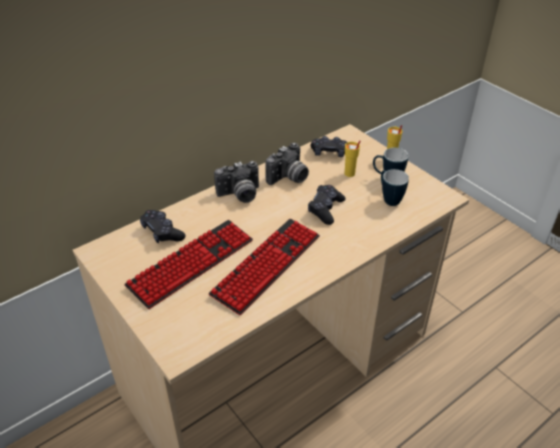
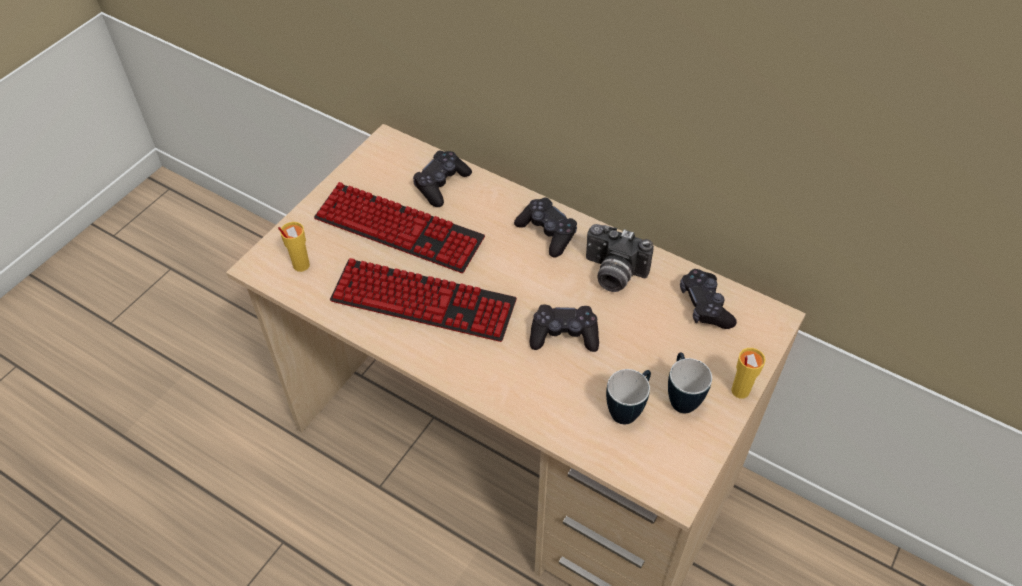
camera: 70 degrees right, 10 degrees up
(240, 195) = (547, 233): camera -> black game controller
(349, 174) = (664, 344): yellow cup -> yellow cup (300, 265)

